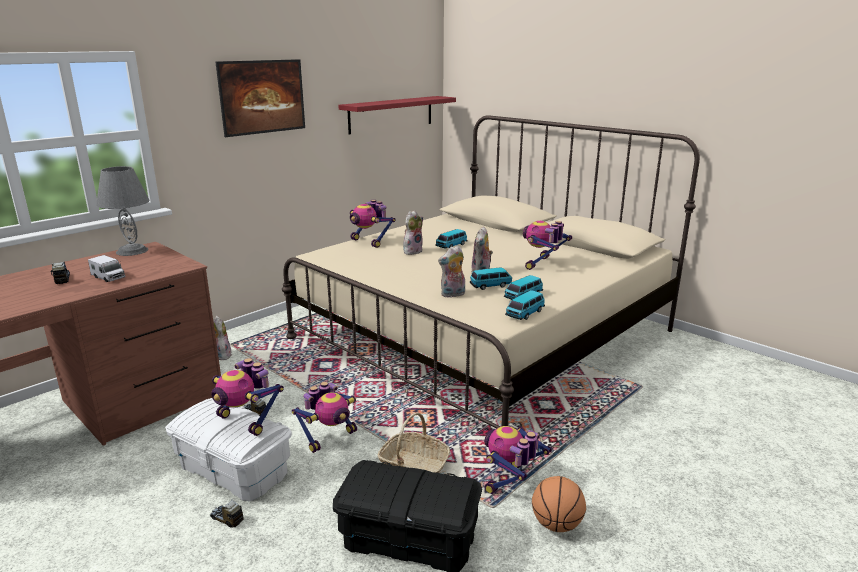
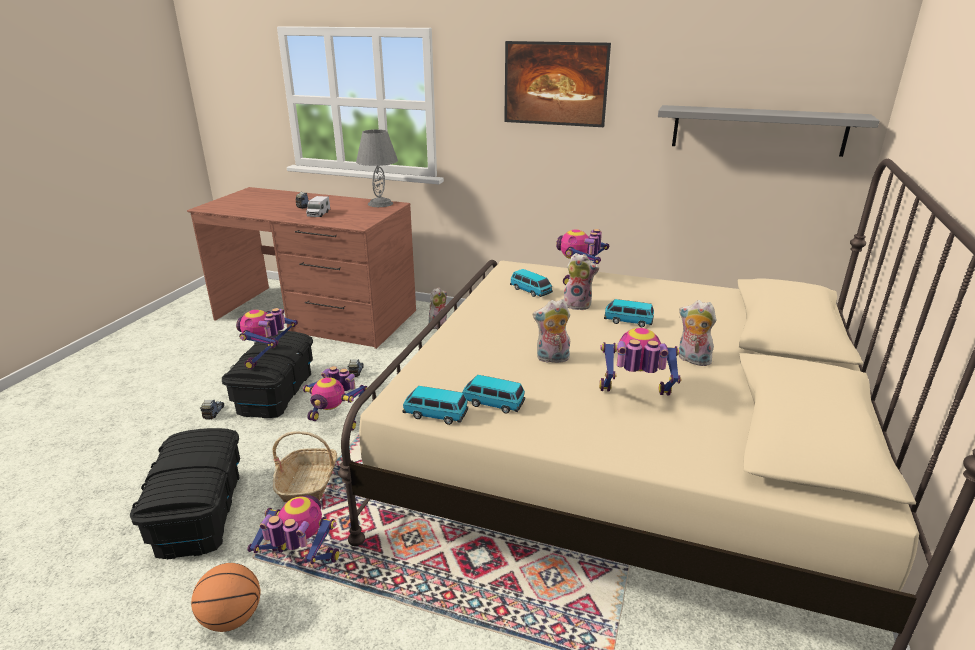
camera: 65 degrees right, 5 degrees up
(234, 468) = (276, 392): white storage box -> black storage box
(391, 114) = (758, 130): red shelf -> grey shelf
(453, 295) = (460, 357): plush toy -> plush toy (692, 360)
(491, 285) = (511, 374): toy car -> toy car (531, 291)

